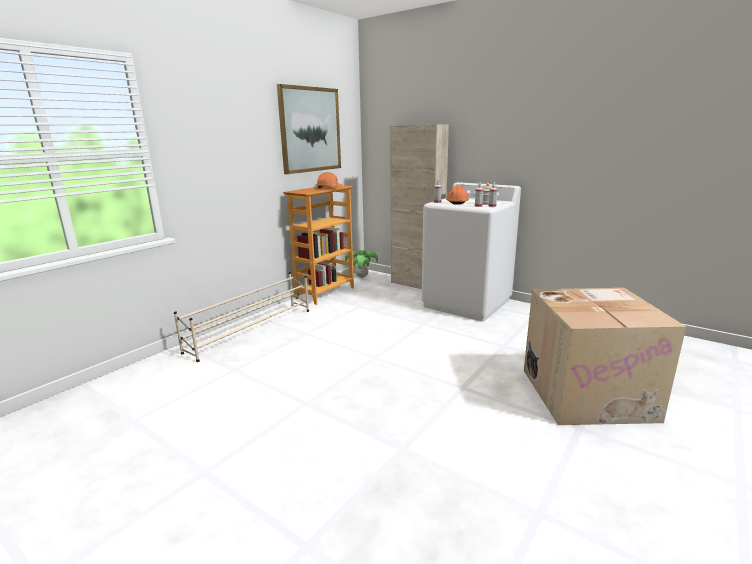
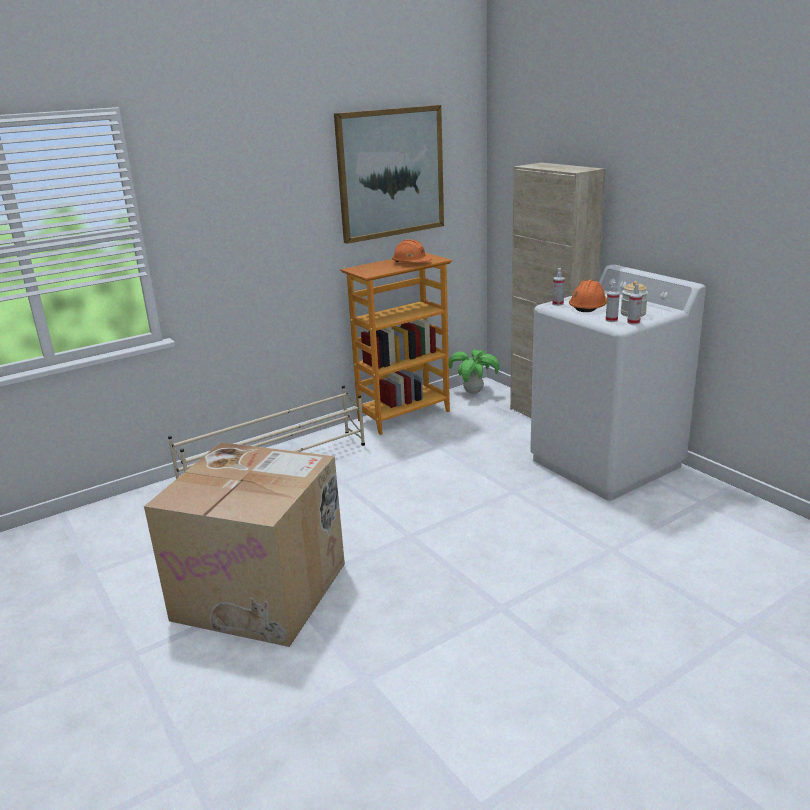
camera: 20 degrees right, 5 degrees up
(587, 393) = (686, 655): cardboard box -> cardboard box (263, 590)

